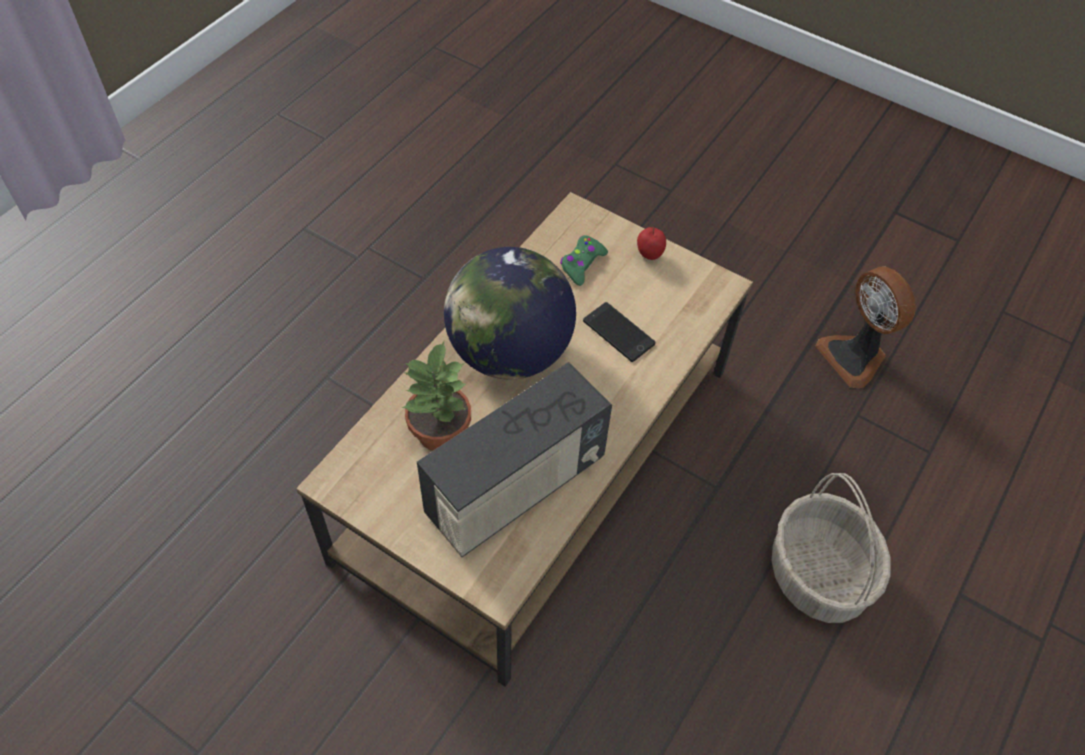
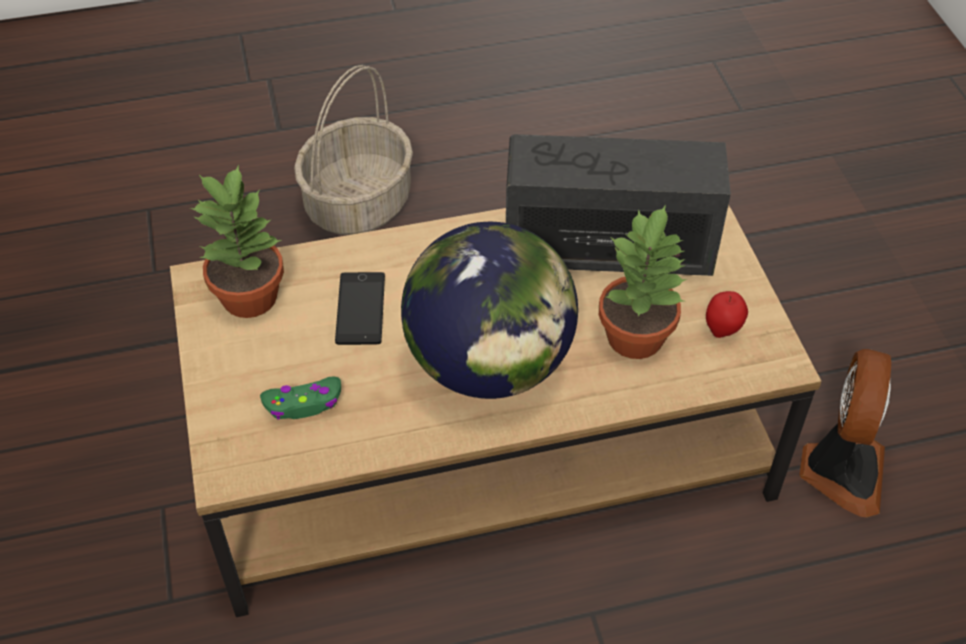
camera: 135 degrees left, 5 degrees down
(649, 255) = (224, 361): apple -> apple (722, 330)
(687, 296) = (249, 295): none -> potted plant
(855, 356) = (76, 314): fan -> fan (840, 471)

